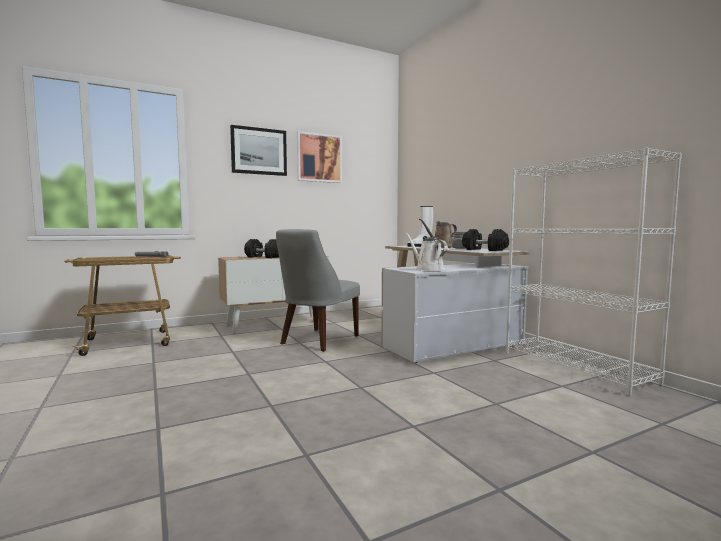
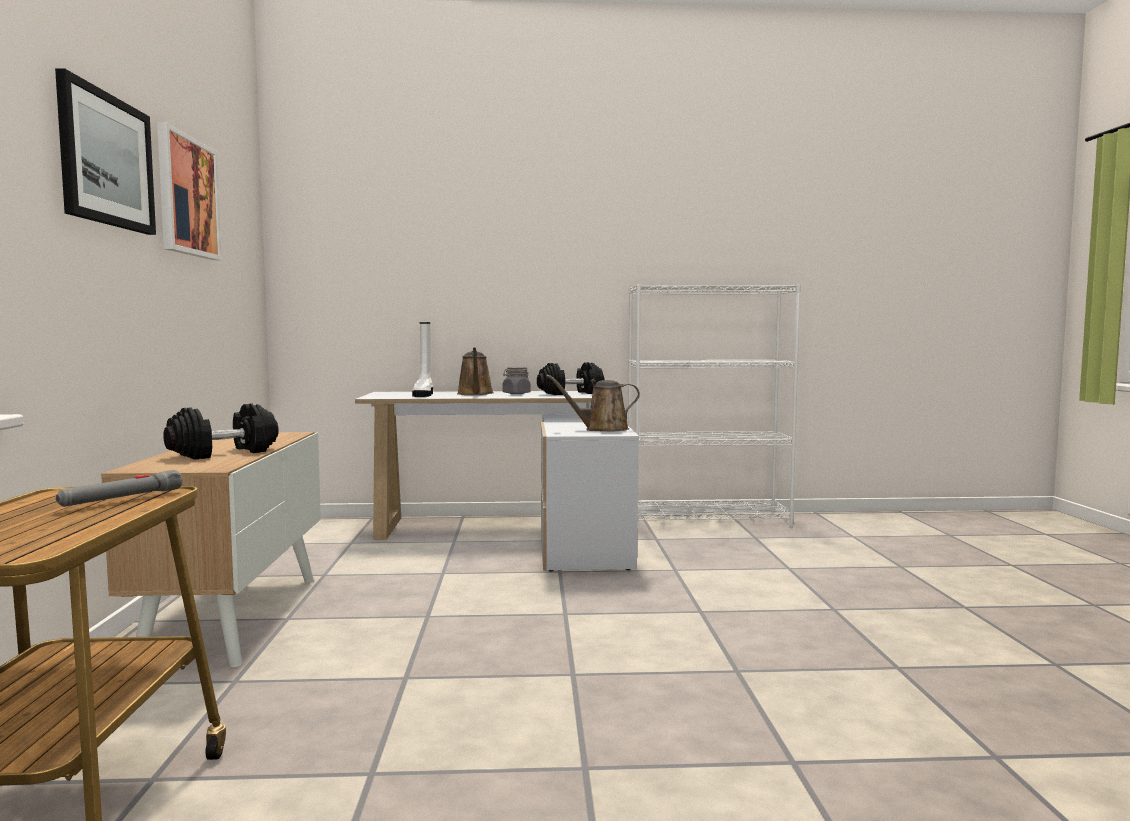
camera: 65 degrees left, 0 degrees up
(317, 340) = (436, 602): grey chair -> none
(428, 269) = (602, 429): white watering can -> brown watering can

